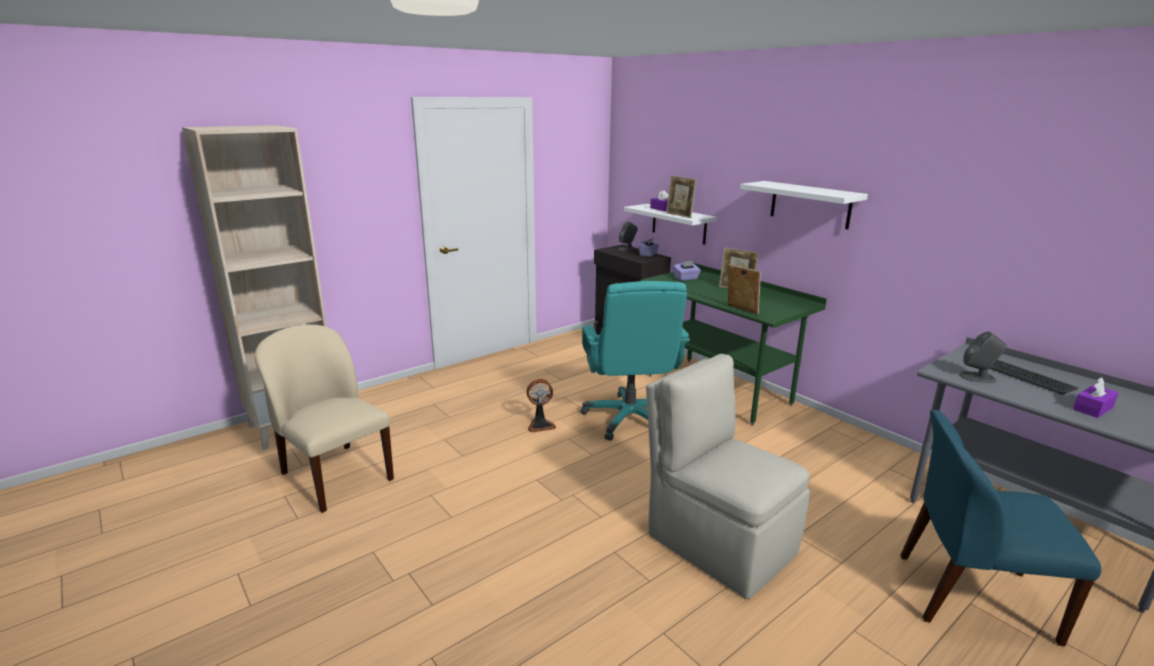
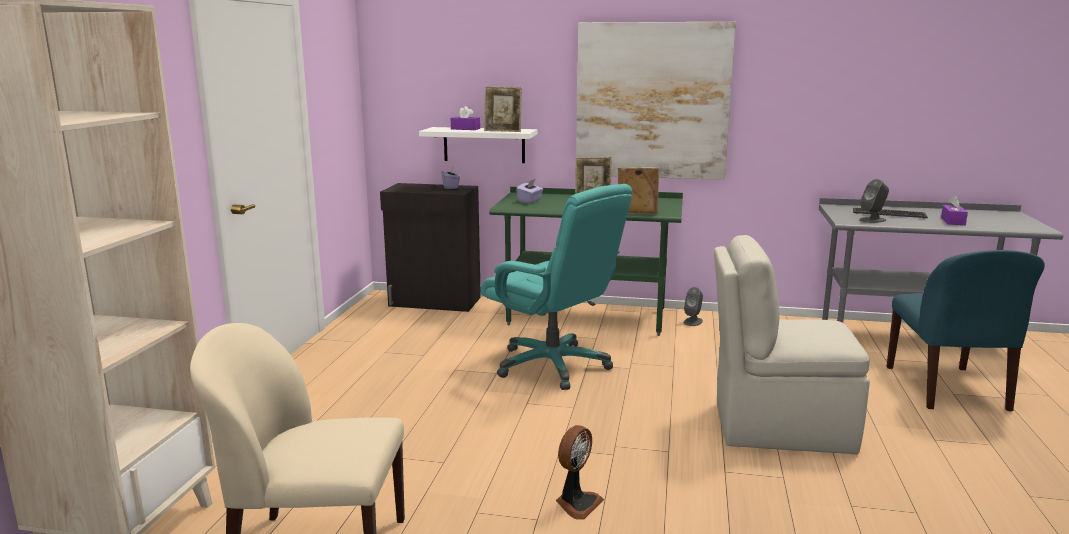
camera: 40 degrees left, 5 degrees down
(540, 425) = (477, 402): fan -> fan (577, 503)
(627, 249) = (415, 185): grey speaker -> grey speaker (693, 321)
(810, 204) = (652, 101): white shelf -> picture
(970, 596) = (947, 389): blue chair -> blue chair turned 60 degrees counterclockwise

